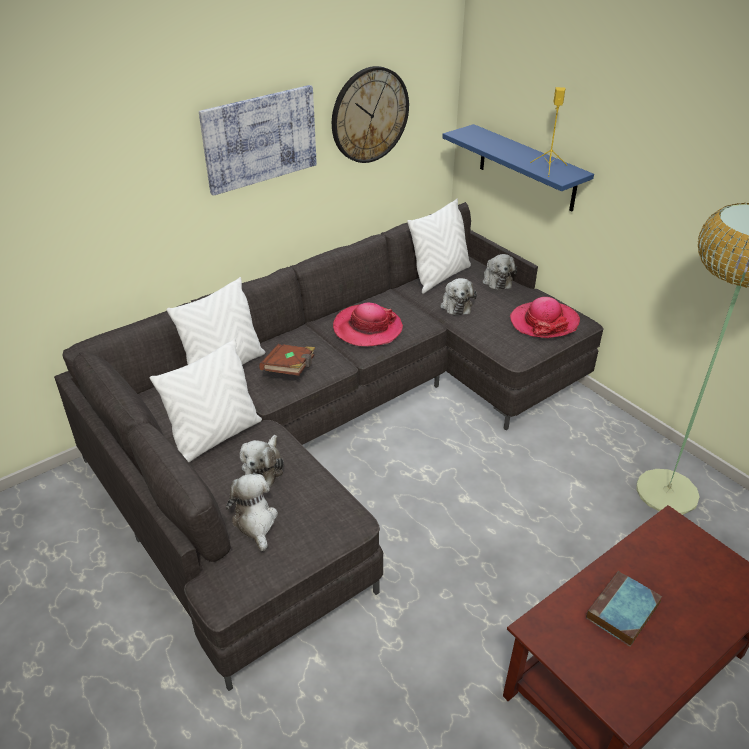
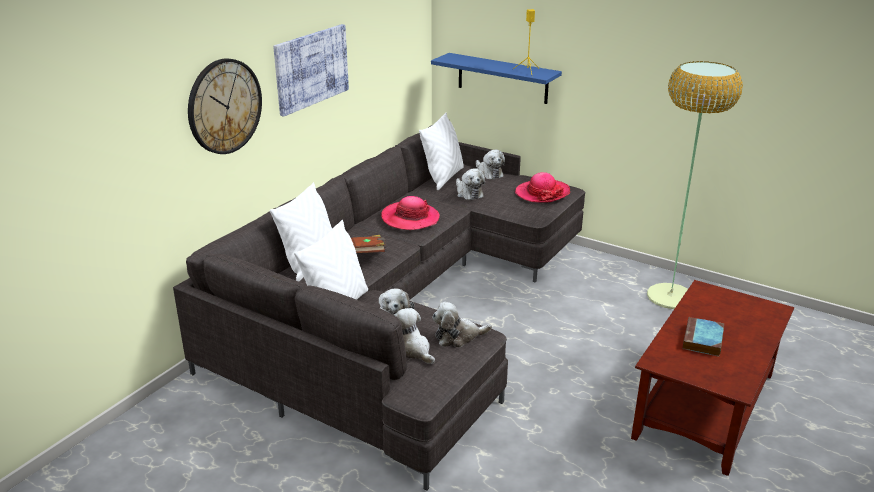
camera: 20 degrees left, 10 degrees down
(318, 517) = (458, 337): none -> plush toy
(369, 115) = (379, 48): wall clock -> wall clock (224, 106)

